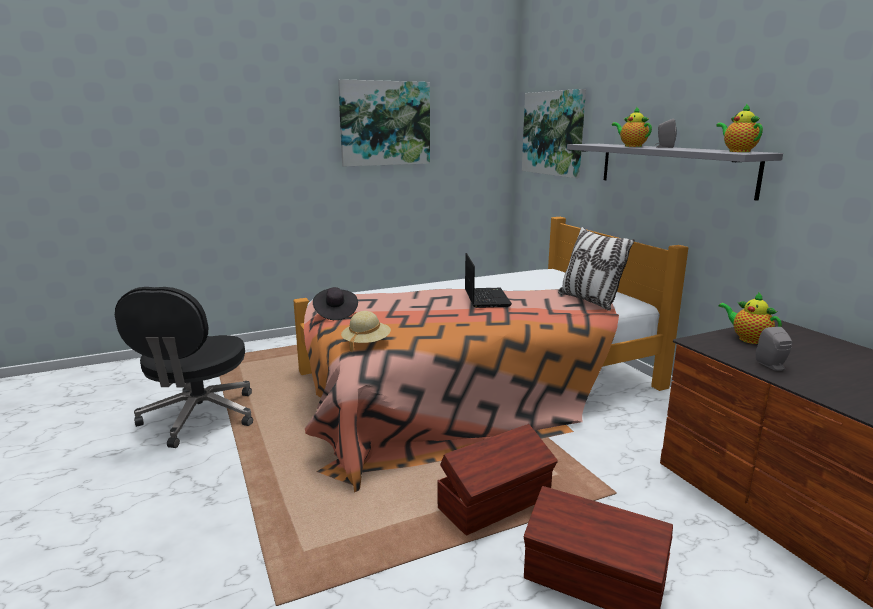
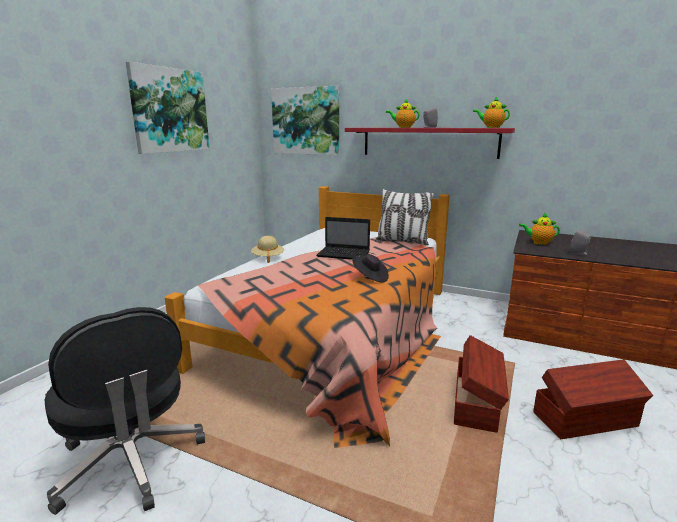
camera: 40 degrees left, 0 degrees up
(335, 313) = (256, 296): black hat -> black hat (370, 278)
(366, 343) = (337, 311): beige hat -> beige hat (268, 258)
(486, 298) = (344, 254): laptop -> laptop turned 150 degrees clockwise
(672, 168) = (428, 142): grey shelf -> red shelf

